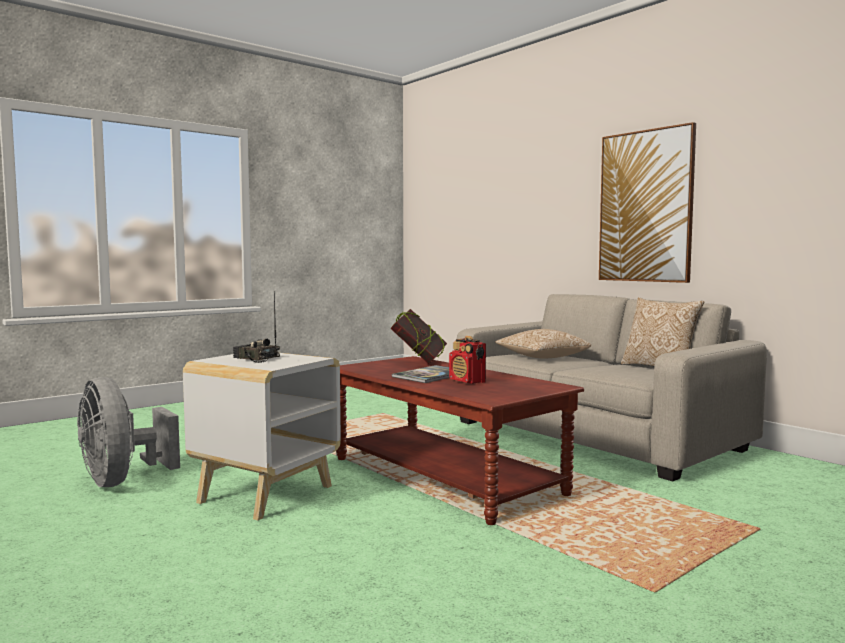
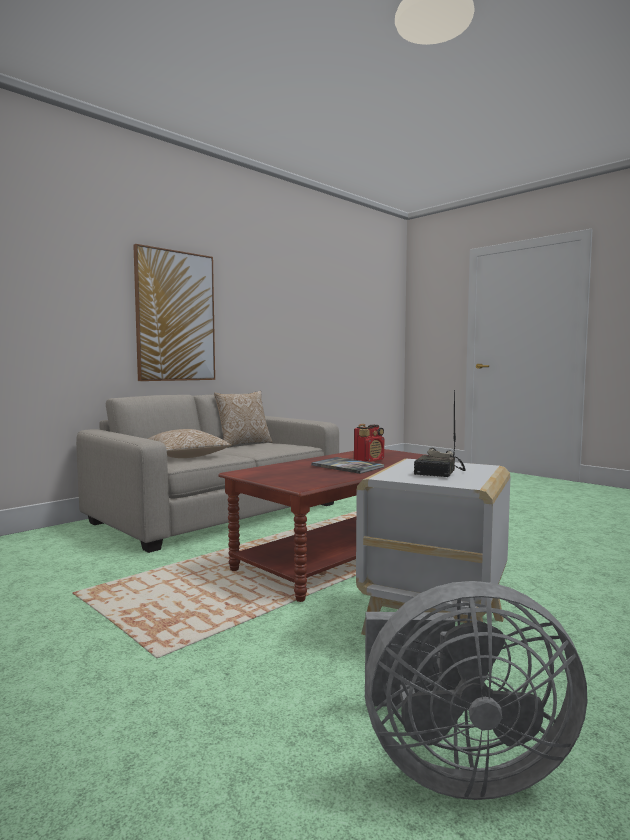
camera: 95 degrees left, 0 degrees up
(121, 480) = (455, 767): grey fan -> grey fan turned 45 degrees clockwise
(419, 361) = (264, 470): book -> none

